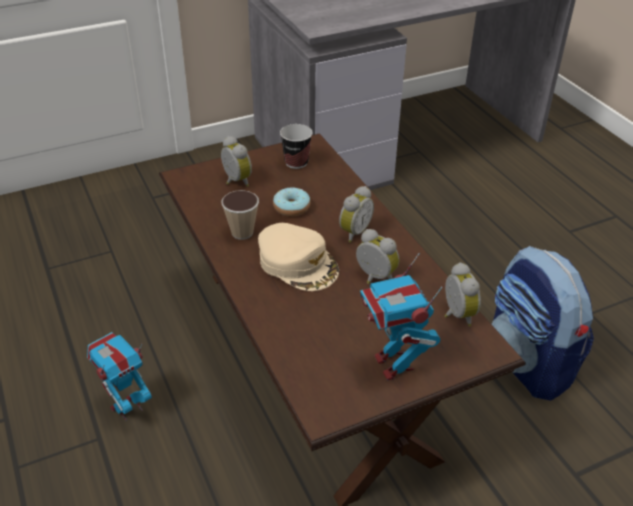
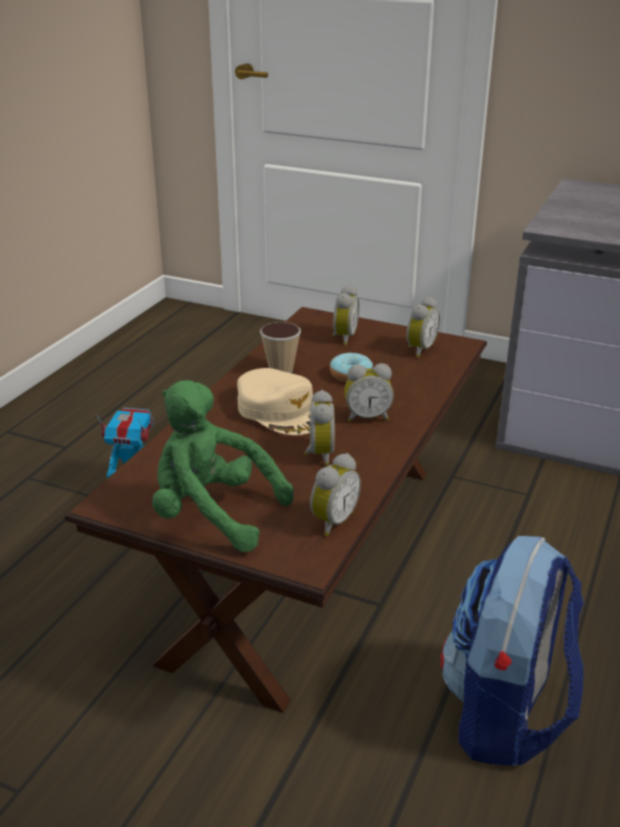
camera: 50 degrees right, 10 degrees down
(296, 162) = (419, 349): cup -> alarm clock
(298, 263) = (281, 410): beige cap -> beige cap turned 45 degrees counterclockwise
(394, 364) = (212, 514): toy robot -> green plush toy

